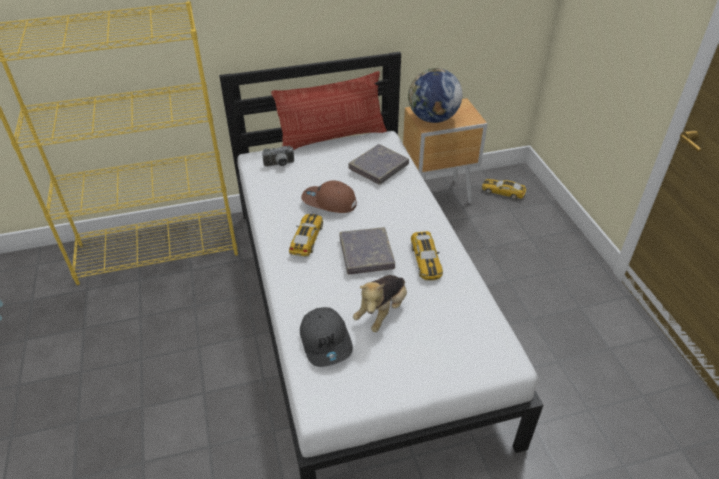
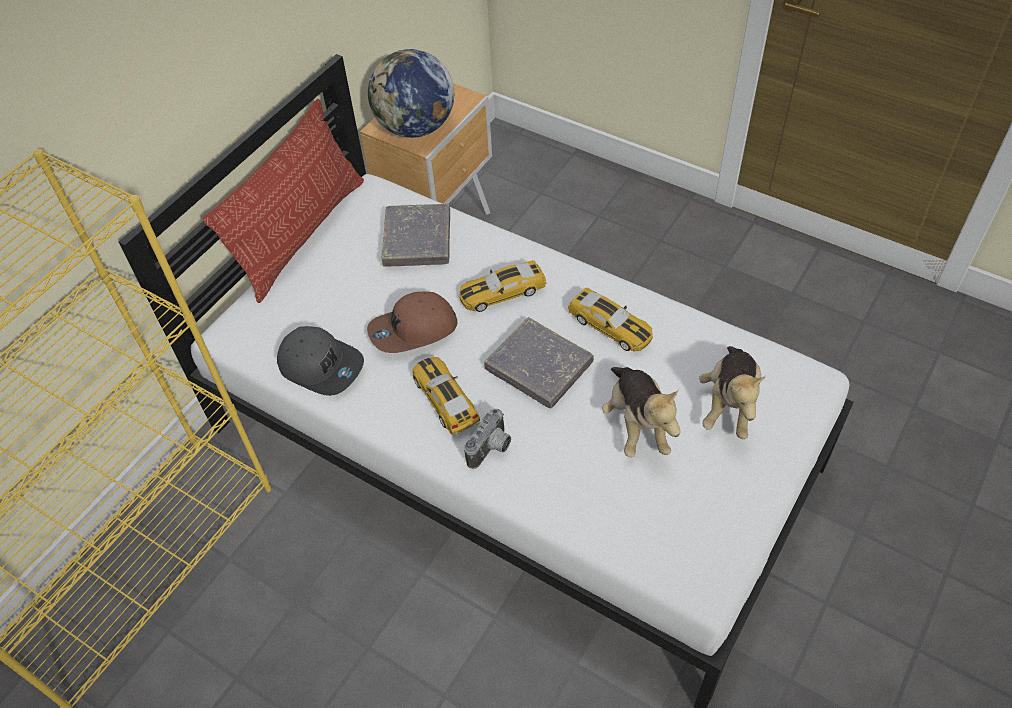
camera: 40 degrees left, 10 degrees up
(279, 165) = (279, 322): camera -> camera (492, 449)
(326, 341) = (623, 507): grey cap -> grey cap (321, 365)
(443, 337) = (729, 404): none -> plush toy
(503, 192) = (509, 174): toy car -> toy car (502, 292)

